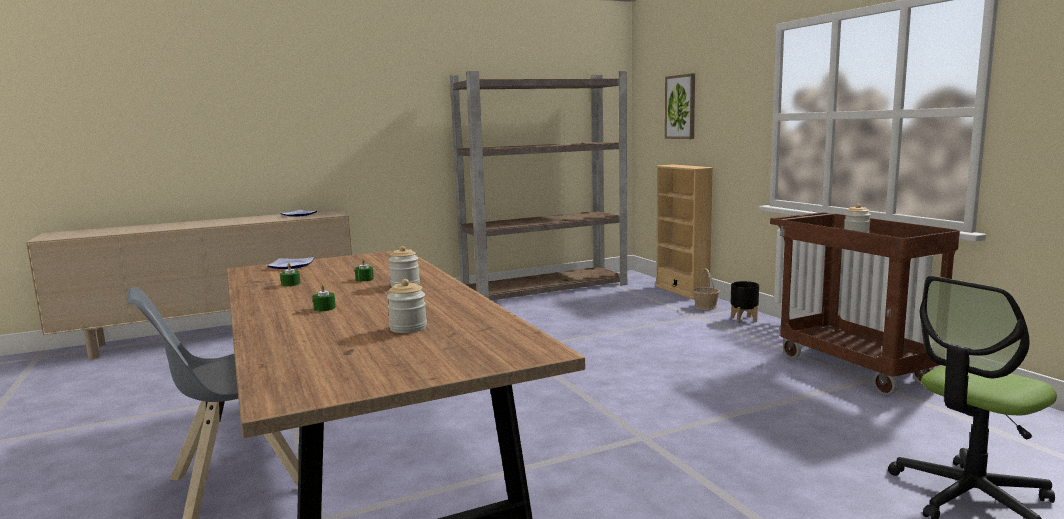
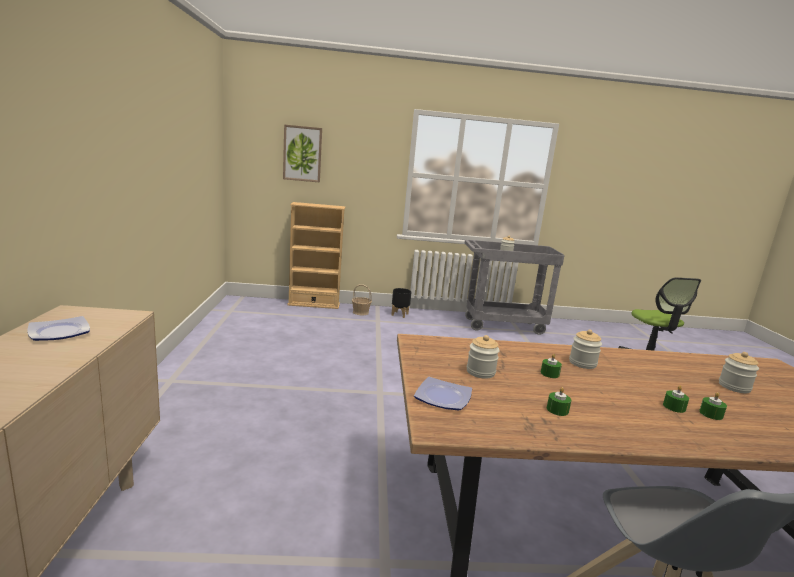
camera: 70 degrees left, 5 degrees up
(318, 318) = (711, 414): none -> green candle
(346, 267) = (480, 372): none -> jar
(545, 289) = (221, 334): brown bookcase -> none
(848, 368) = (500, 326): brown cart -> grey cart

